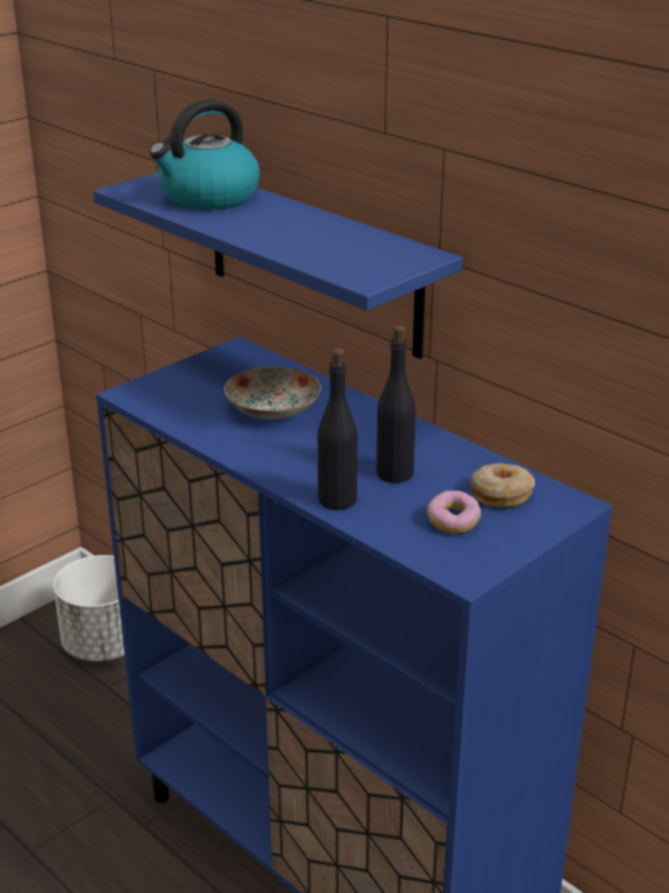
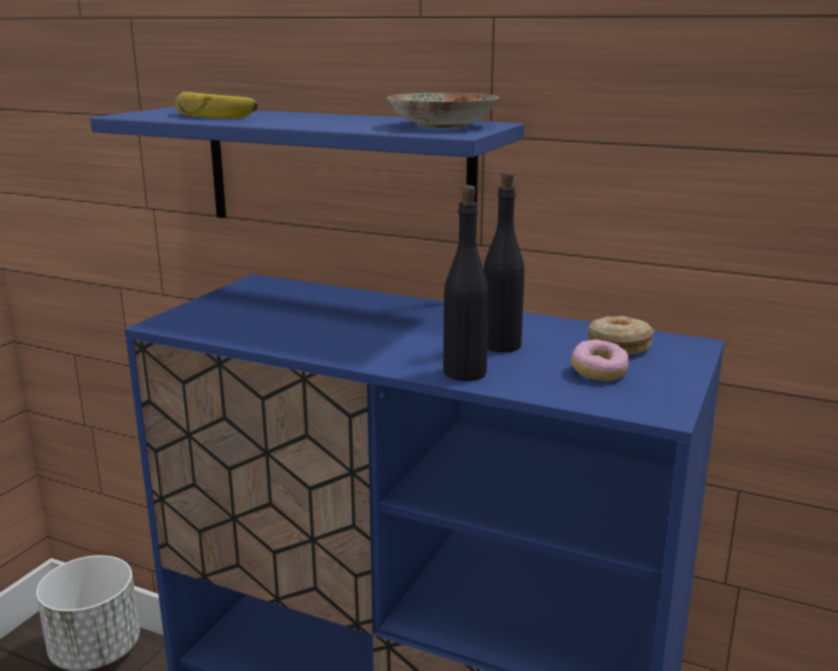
camera: 20 degrees left, 10 degrees down
(208, 197) = (223, 114): kettle -> banana
(272, 410) = (330, 317): plate -> plate (442, 126)

